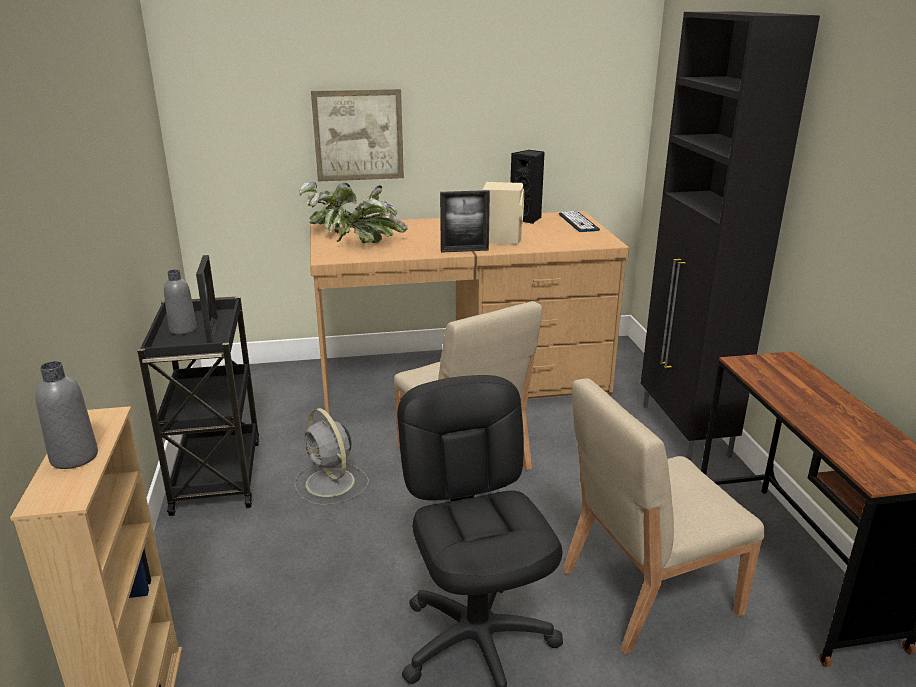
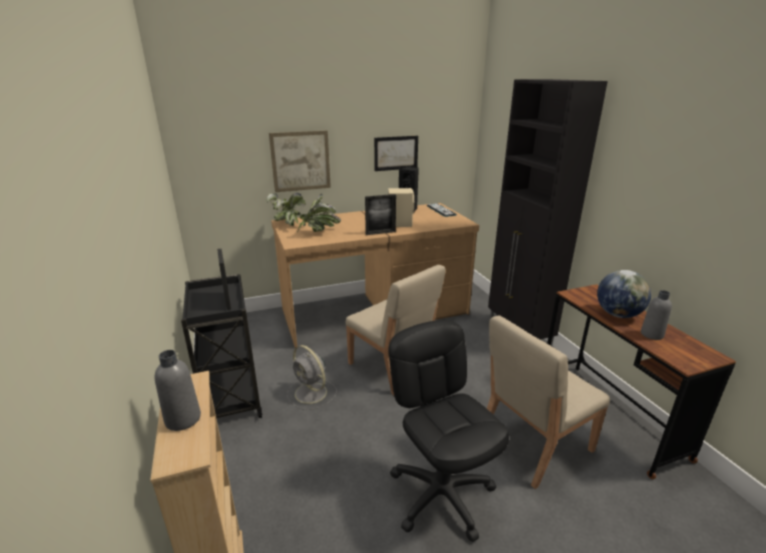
camera: 10 degrees left, 0 degrees up
(183, 329) = (206, 301): grey bottle -> grey bottle (651, 334)
(511, 127) = (396, 153): none -> picture
(804, 398) = (618, 314): none -> globe

